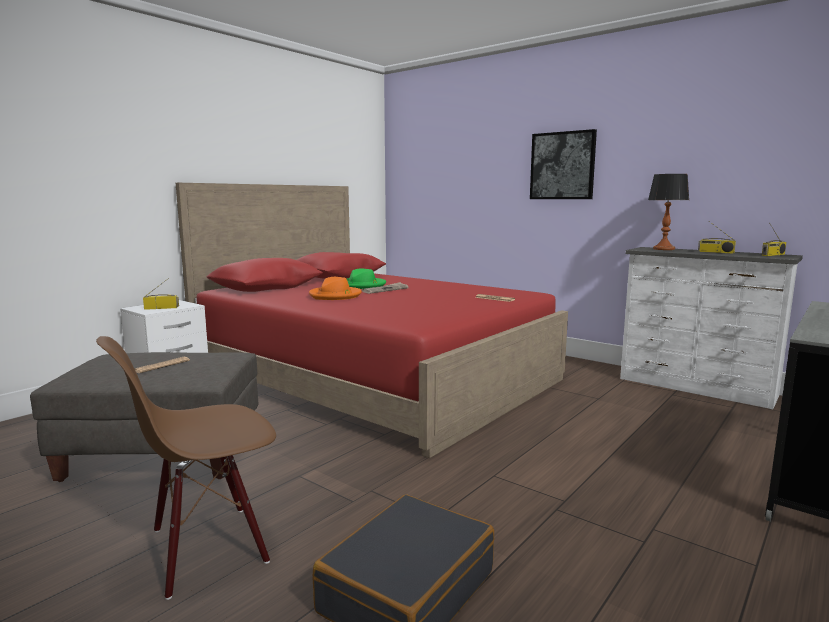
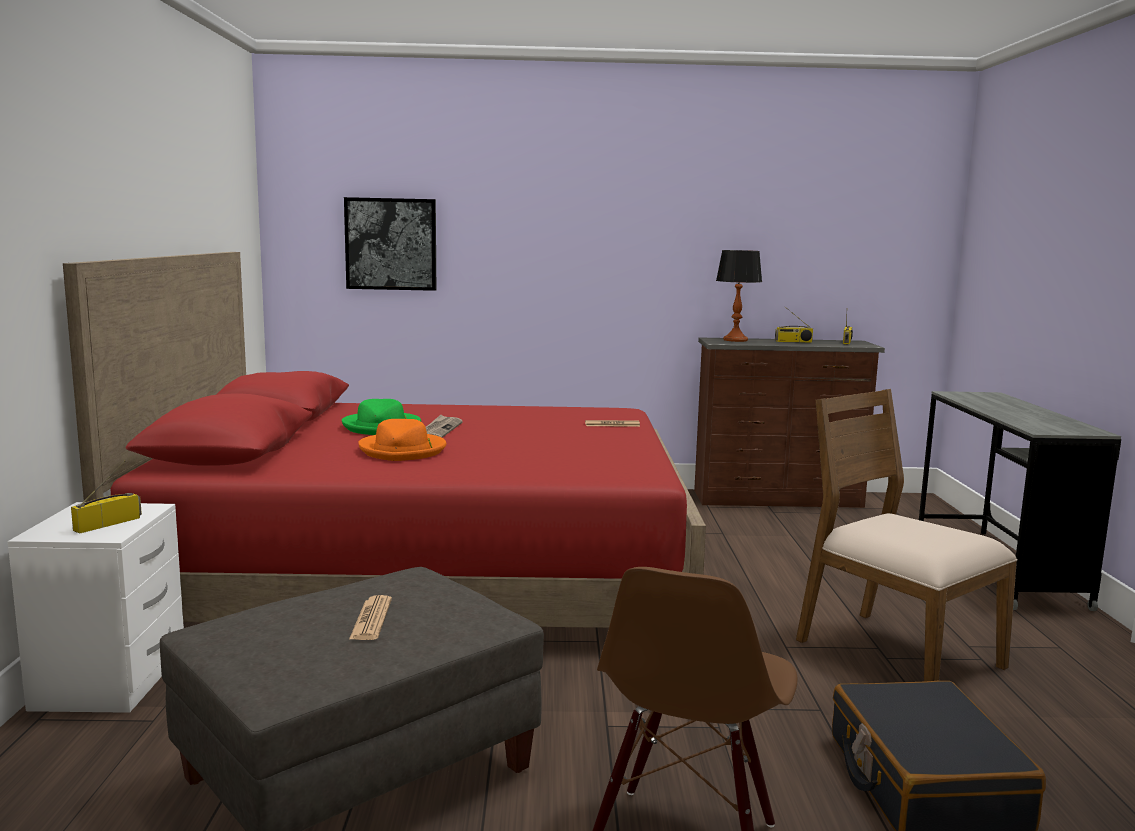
camera: 40 degrees left, 0 degrees up
(562, 166) = (589, 231): picture -> picture (391, 244)
(570, 509) = (895, 654): none -> brown chair
(696, 387) = (779, 499): white dresser -> brown dresser

